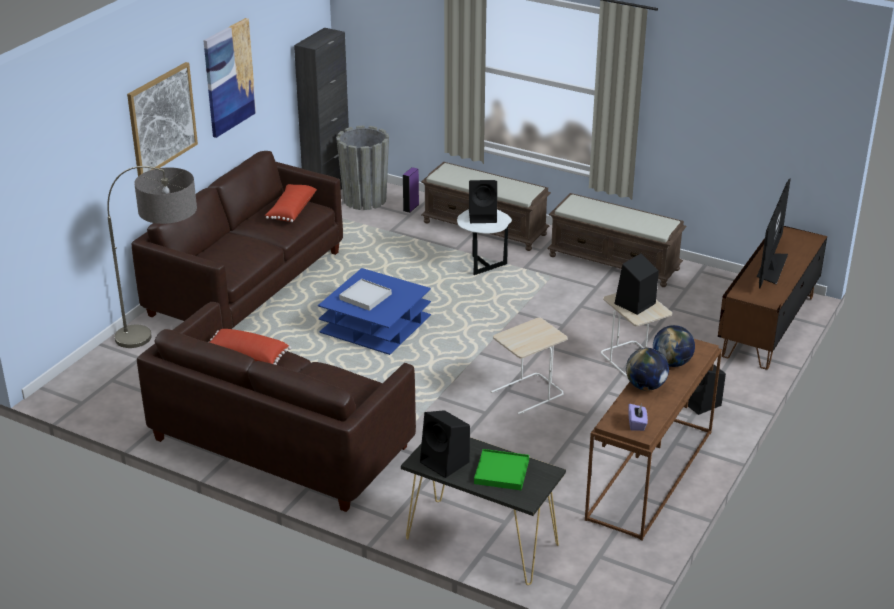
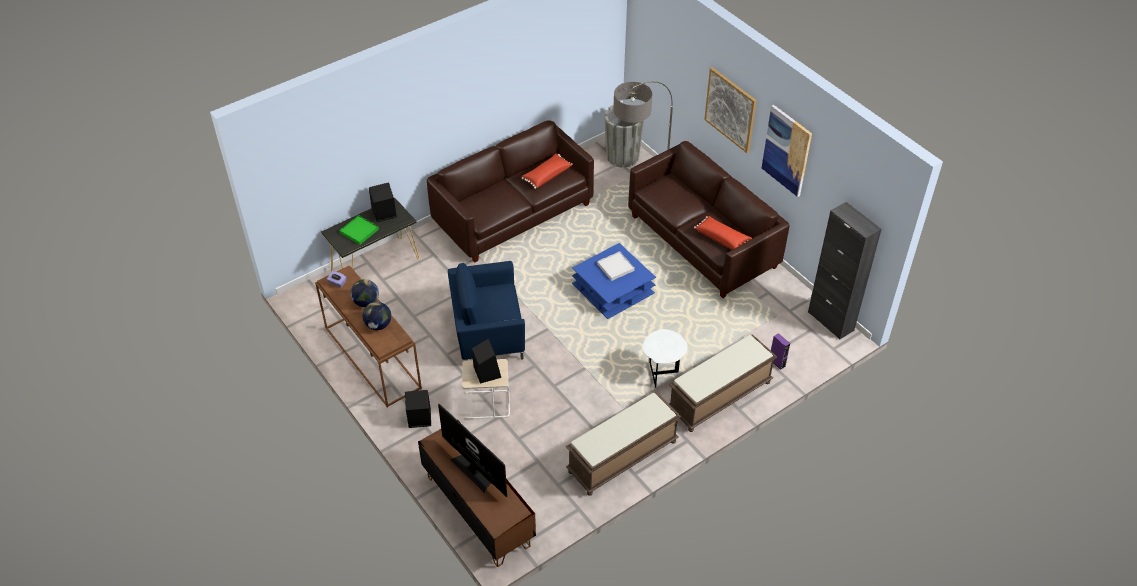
camera: 115 degrees right, 15 degrees up
(364, 199) = (804, 338): grey planter -> grey planter (622, 156)
(483, 216) = (669, 347): black speaker -> none
(527, 394) = (487, 334): beige side table -> blue armchair

